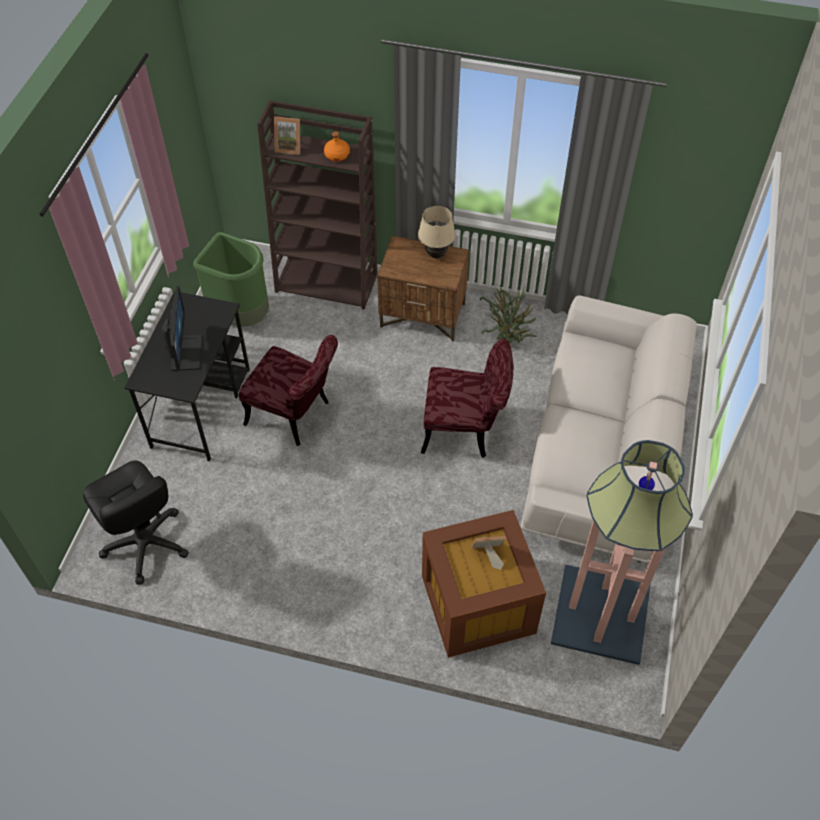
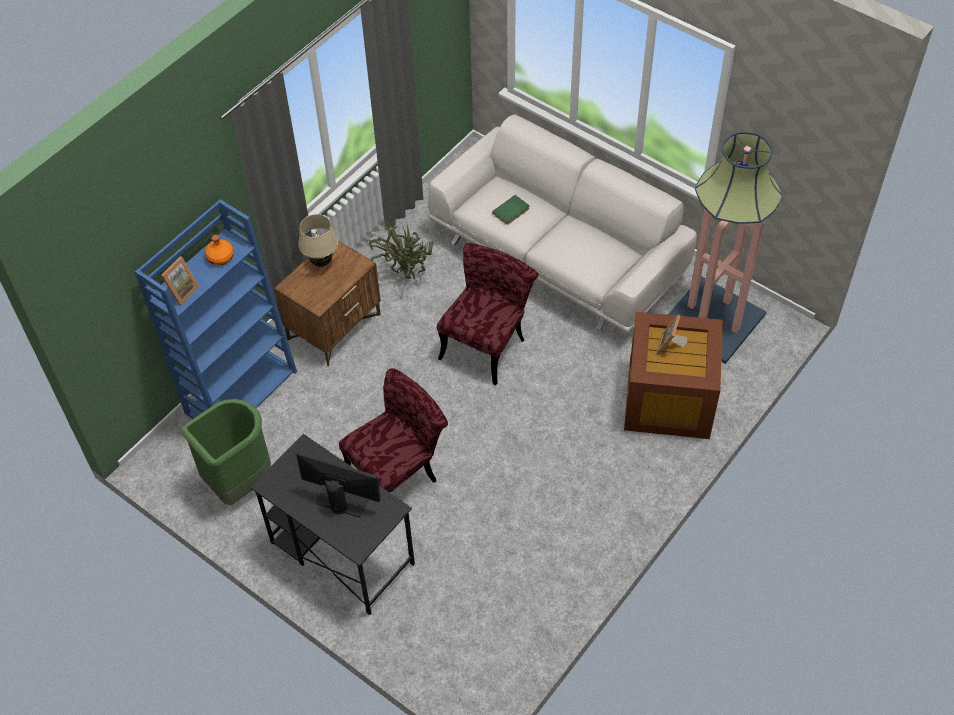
camera: 65 degrees left, 0 degrees up
(145, 544) = (486, 648): black office chair -> none
(327, 282) = (241, 391): brown bookcase -> blue bookcase
(589, 372) = (511, 211): none -> green book

